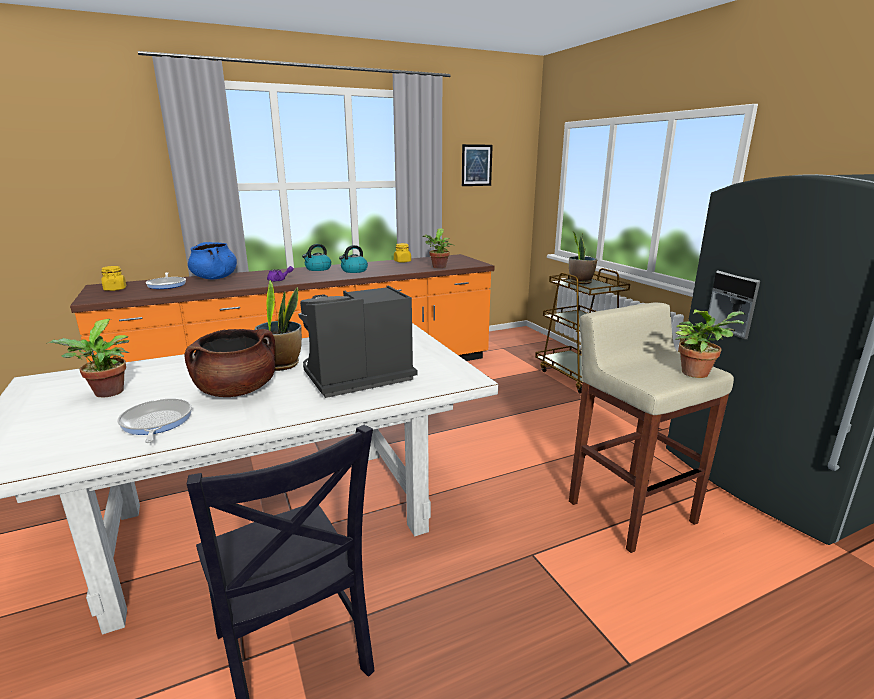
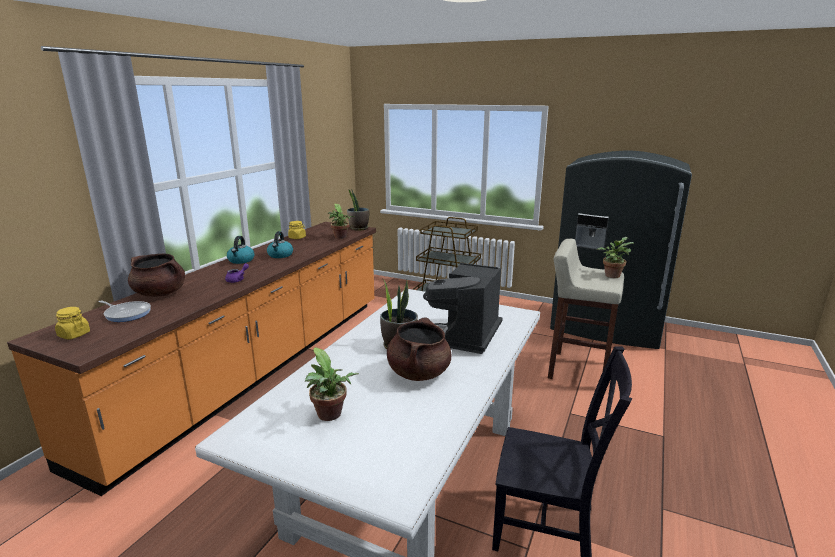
camera: 40 degrees left, 0 degrees up
(156, 423) = (425, 413): frying pan -> none
(215, 278) = (160, 293): blue cooking pot -> brown cooking pot
(476, 165) = (319, 141): picture -> none
(580, 282) = (440, 230): potted plant -> potted plant (358, 228)

